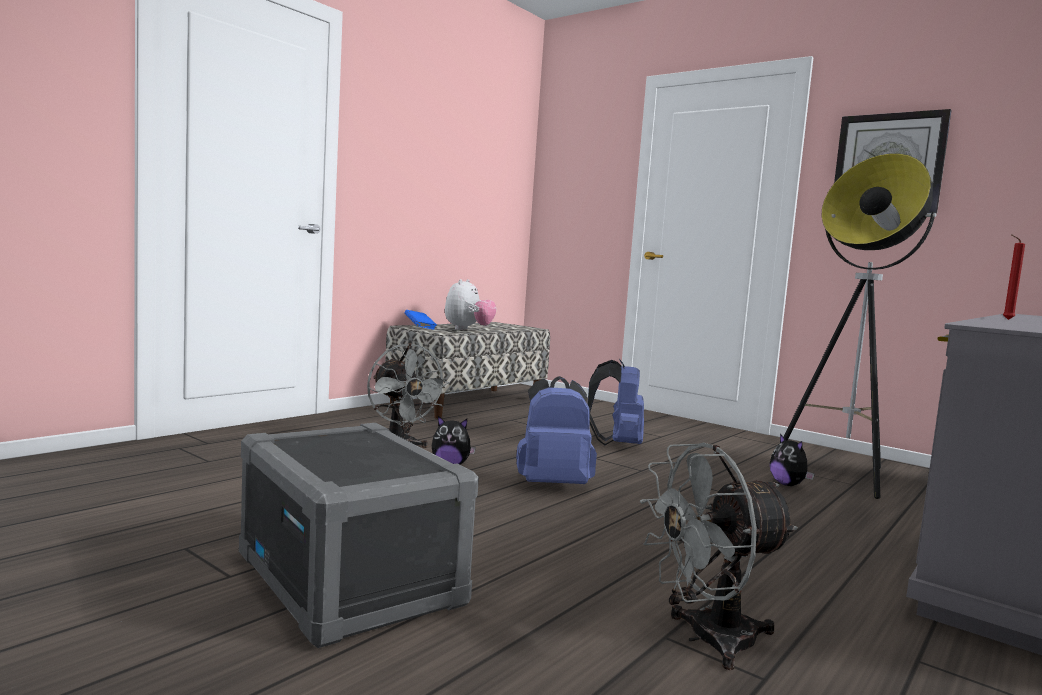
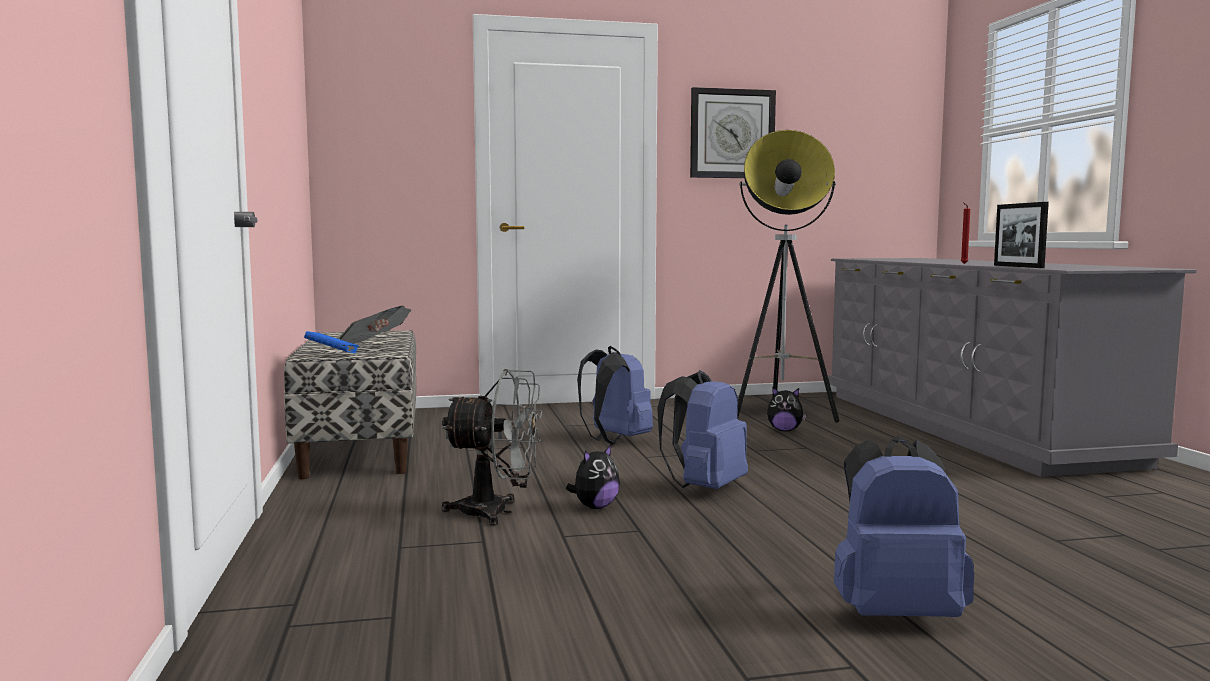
camera: 50 degrees left, 0 degrees up
(351, 579) = (895, 613): grey storage box -> blue backpack
(468, 329) = (374, 346): plush toy -> newspaper
(706, 639) = (1063, 531): grey fan -> none
(988, 321) = (1018, 266): none -> picture frame

